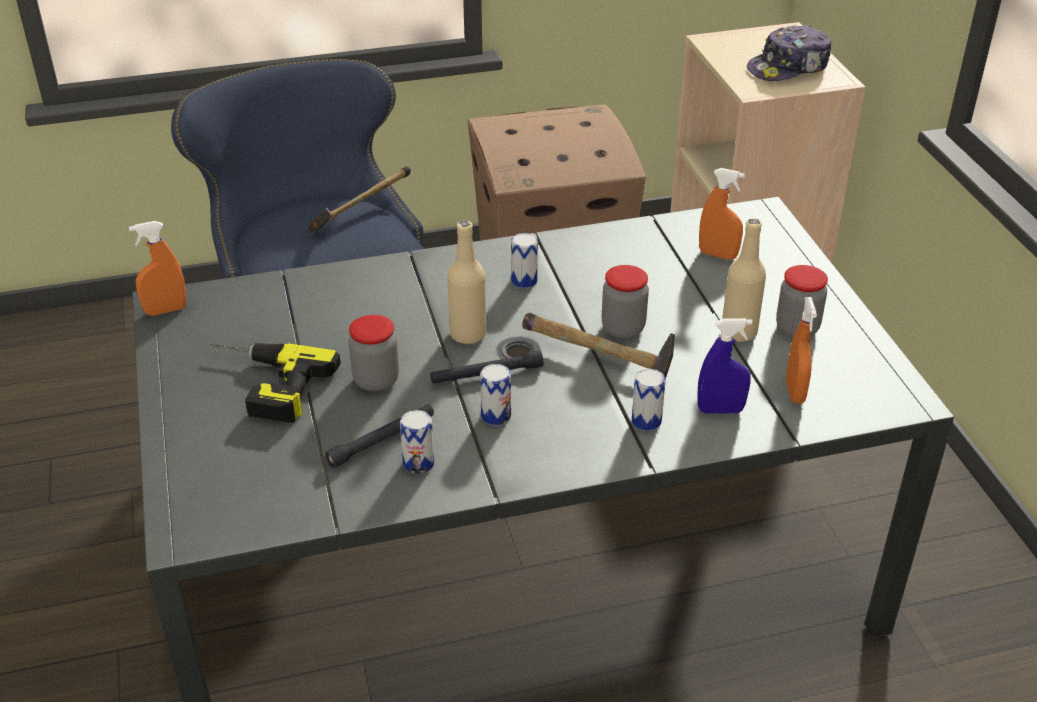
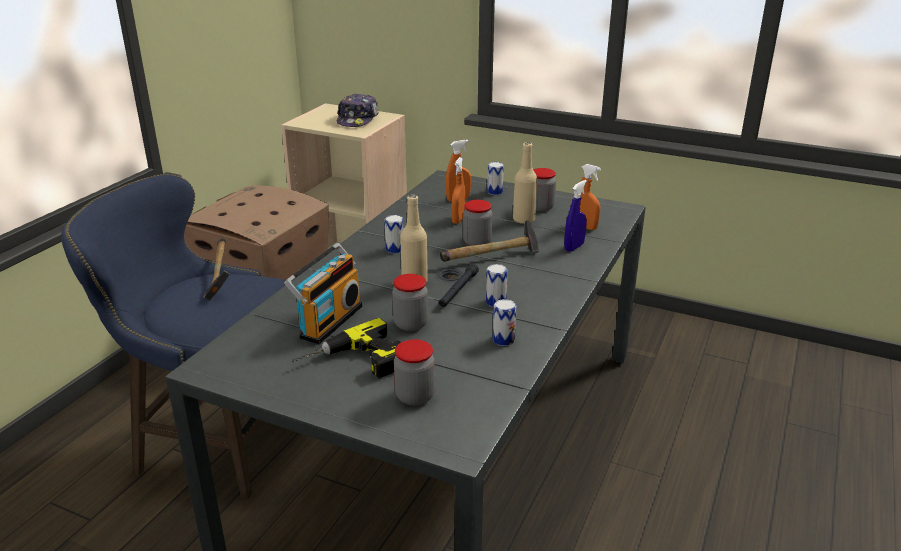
camera: 50 degrees left, 10 degrees down
(166, 310) = (213, 370): orange spray bottle -> orange spray bottle (458, 220)
(243, 457) = (415, 396): none -> jar
(321, 324) = (328, 321): none -> radio
(382, 440) = (468, 343): black flashlight -> none
(646, 421) = (557, 266): can -> can (494, 192)

